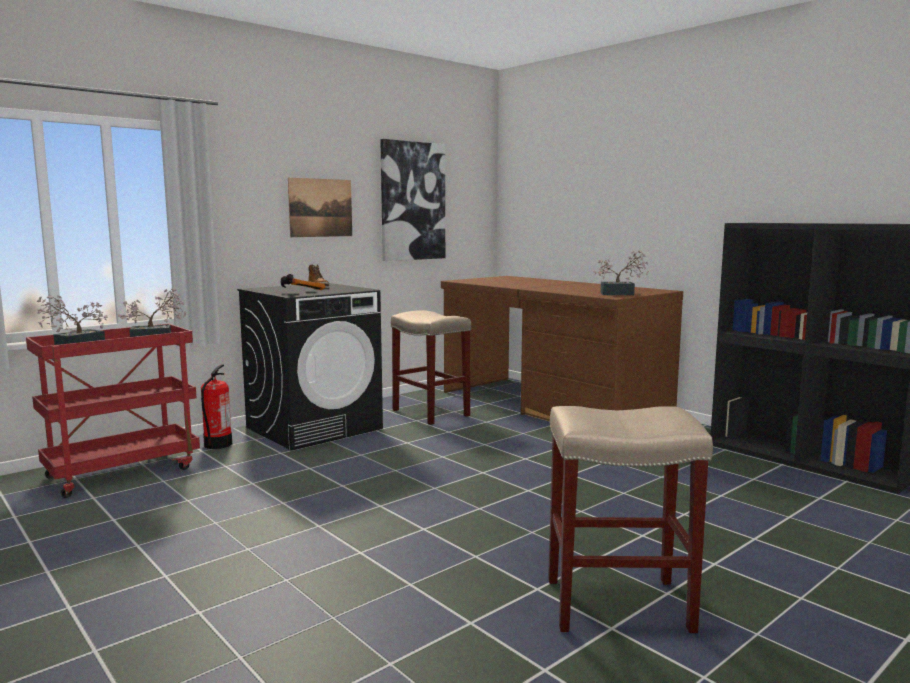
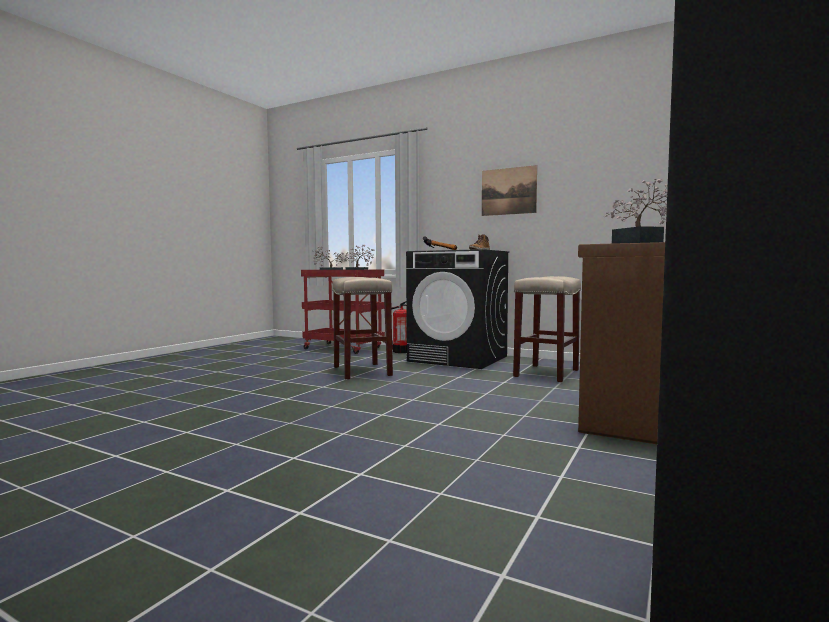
camera: 70 degrees right, 5 degrees down
(412, 201) = (607, 176): picture -> none
(619, 604) = (152, 456): beige stool -> beige stool (362, 371)

